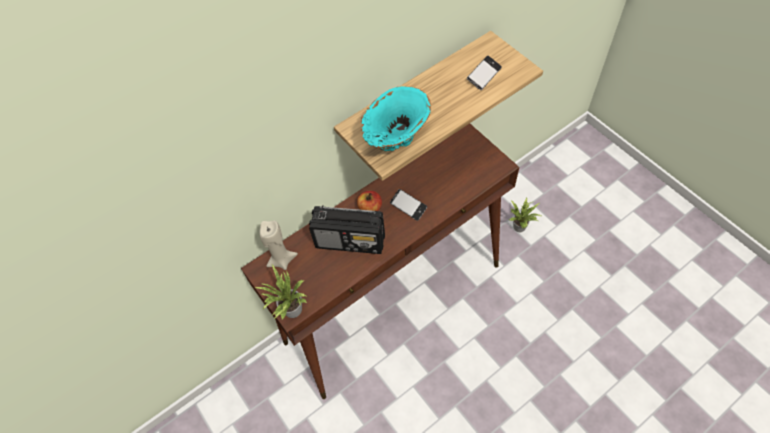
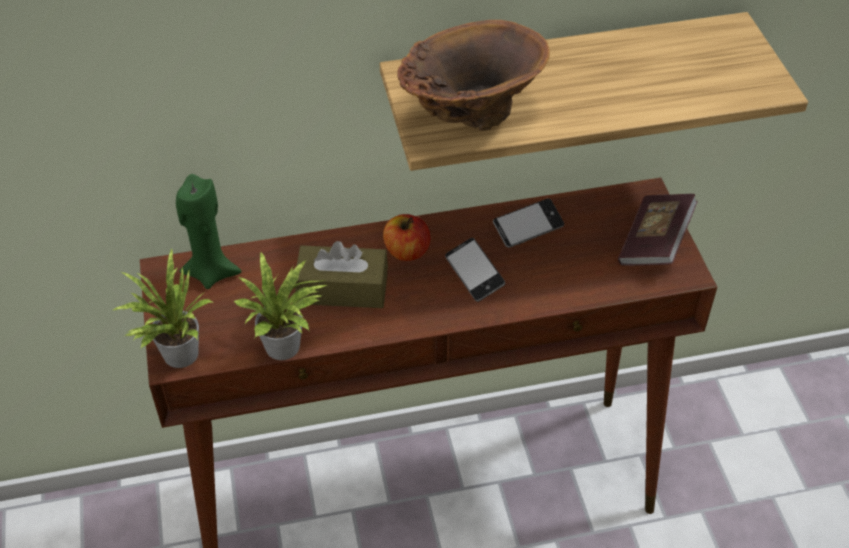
camera: 20 degrees right, 10 degrees down
(282, 260) = (211, 272): beige candle -> green candle
(351, 241) = (342, 289): radio -> brown tissue box
(396, 141) = (470, 117): turquoise vase -> brown vase
(481, 156) = (654, 243): none -> book
(483, 75) = (690, 73): phone -> phone (528, 227)
(521, 226) = (733, 462): potted plant -> potted plant (287, 347)

